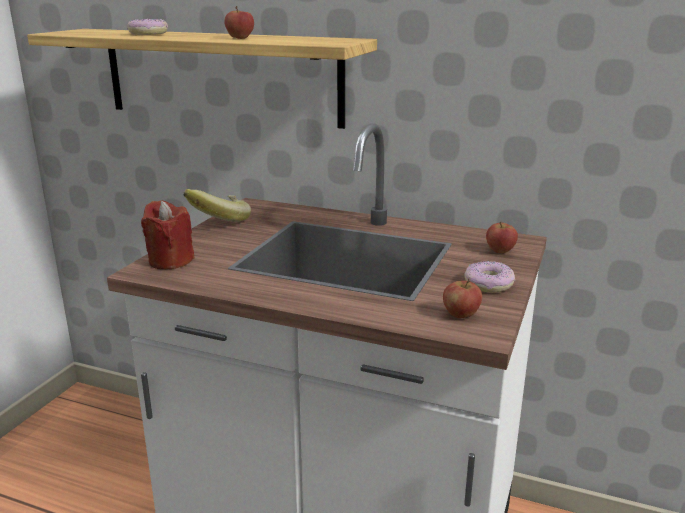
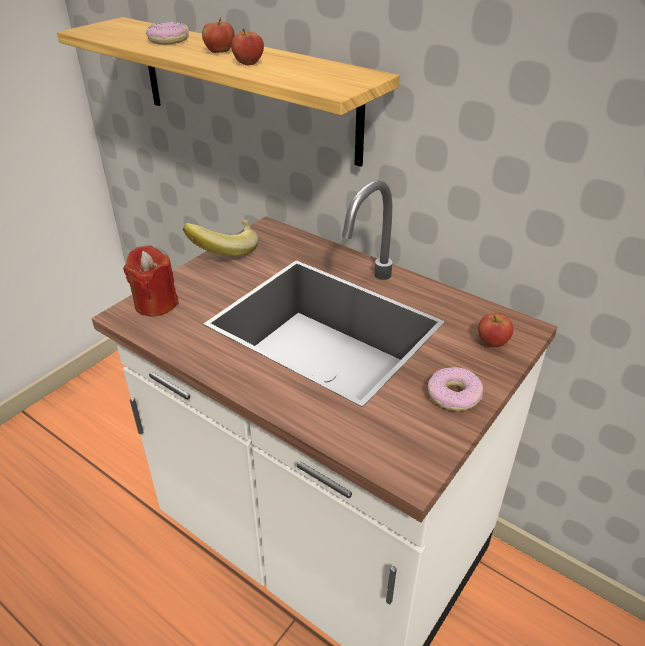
camera: 15 degrees right, 15 degrees up
(460, 314) = (401, 438): apple -> apple (219, 52)

